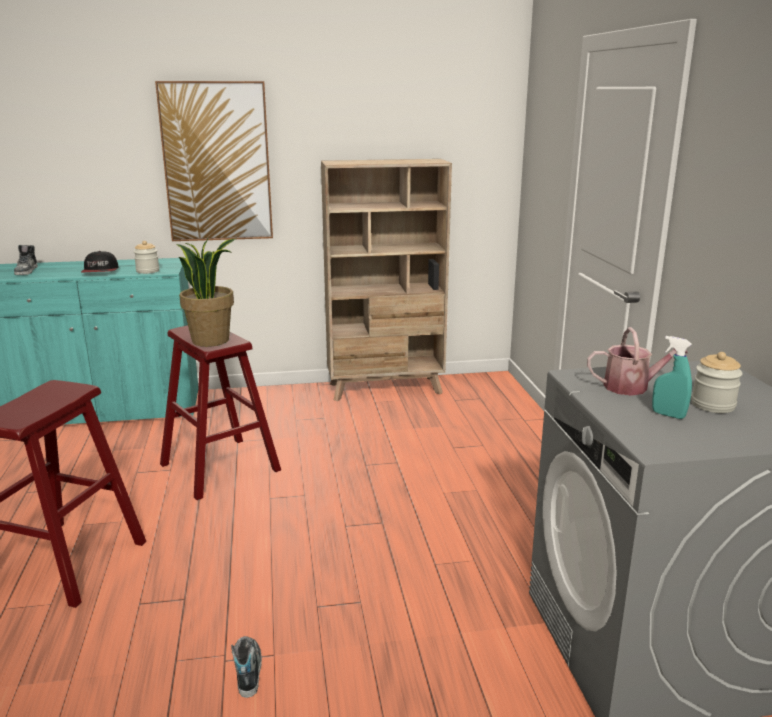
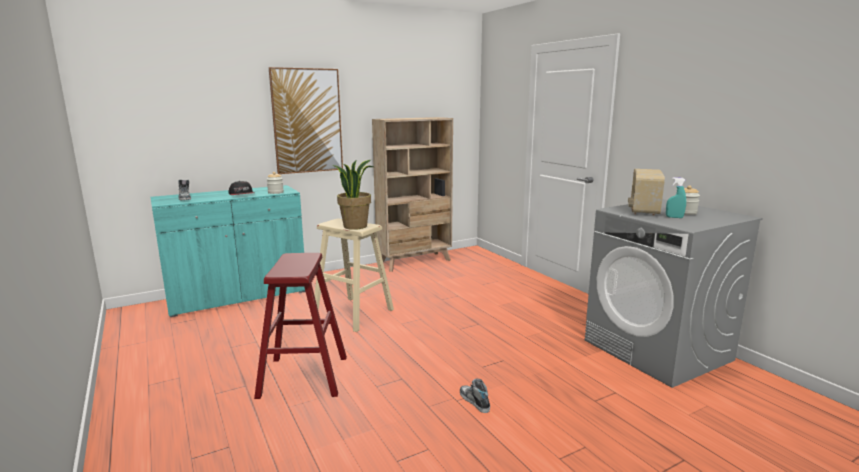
camera: 20 degrees left, 5 degrees down
(220, 467) = (353, 314): red stool -> beige stool
(632, 387) = (643, 210): watering can -> radio

